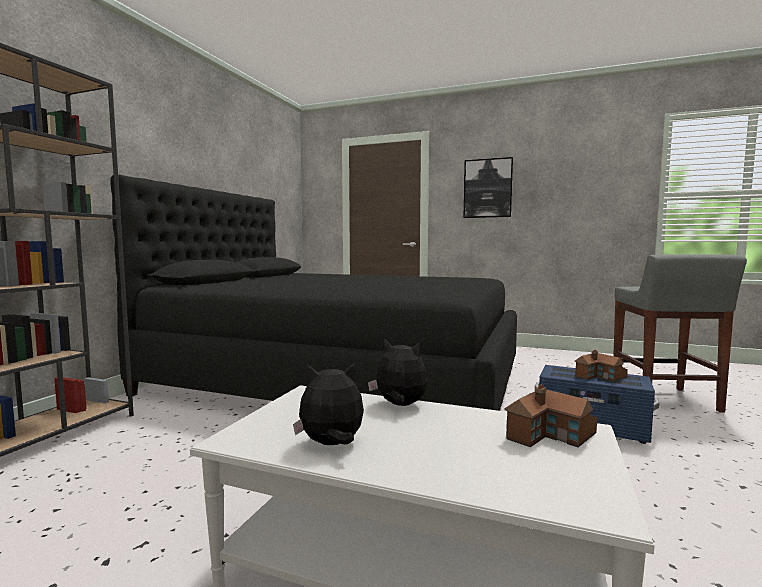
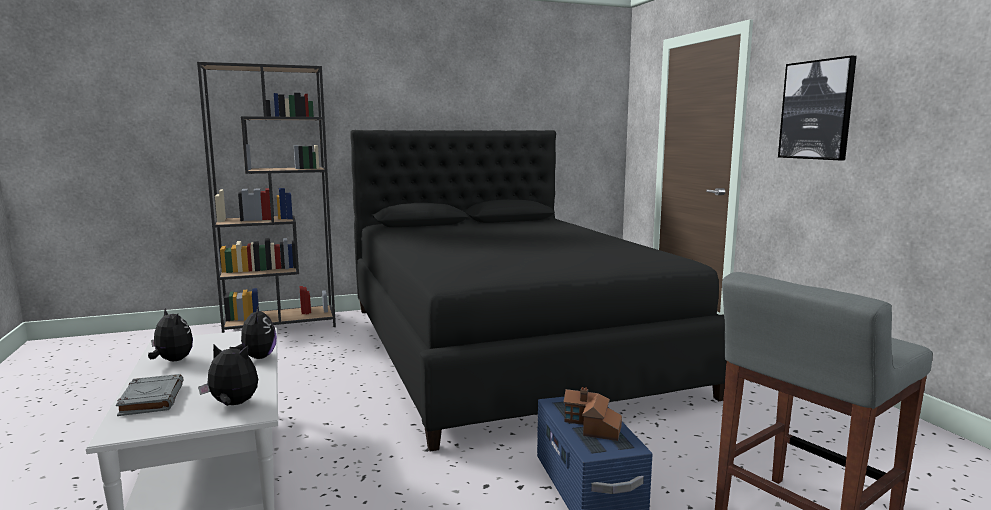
camera: 50 degrees right, 5 degrees up
(484, 474) = (151, 399): none -> grey book
(551, 435) = (233, 405): toy house -> plush toy

